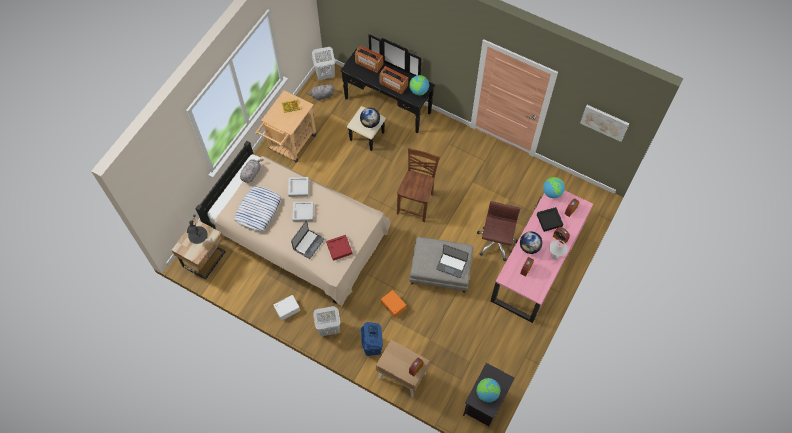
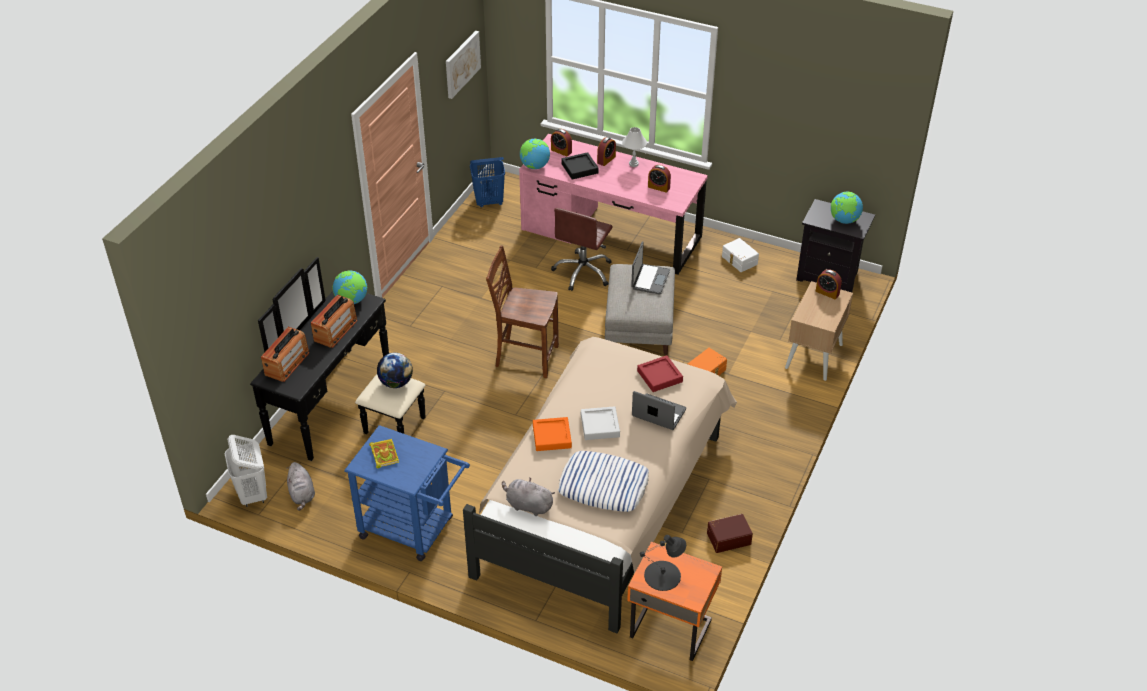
camera: 95 degrees left, 20 degrees down
(205, 260) = (671, 627): beige nightstand -> orange nightstand
(259, 297) = (728, 537): none -> brown storage box
(287, 309) = (741, 498): white storage box -> white storage box (739, 260)
(290, 145) = (414, 530): beige cart -> blue cart
(298, 188) = (552, 437): grey tray -> orange tray
(328, 328) = (762, 442): white laundry basket -> none
(372, 347) = (779, 390): blue laundry basket -> blue laundry basket (489, 202)
(495, 242) = (583, 272): brown office chair -> brown office chair turned 75 degrees counterclockwise
(529, 247) = (625, 185): globe -> none

